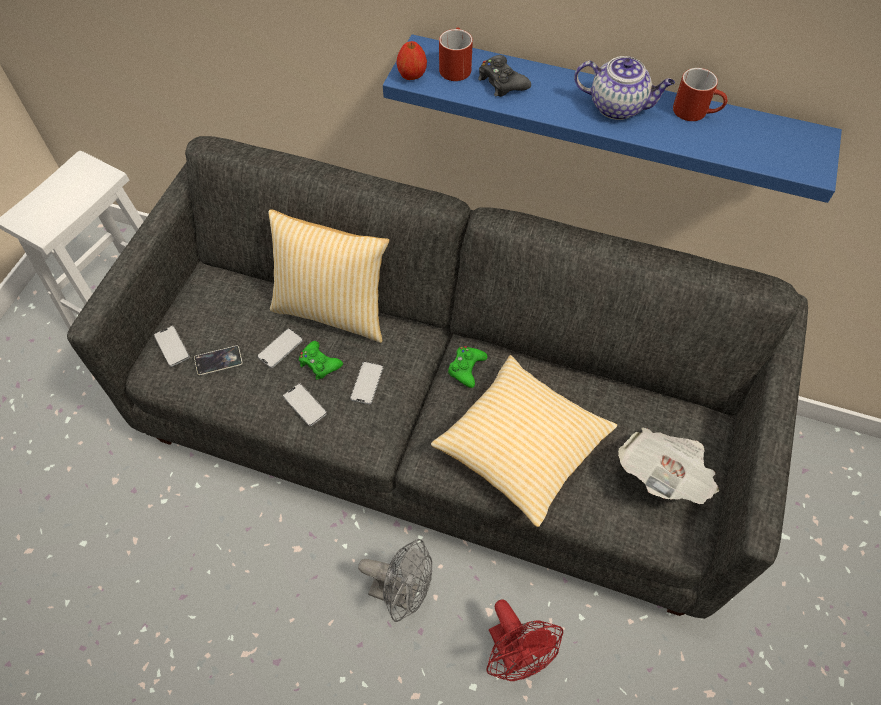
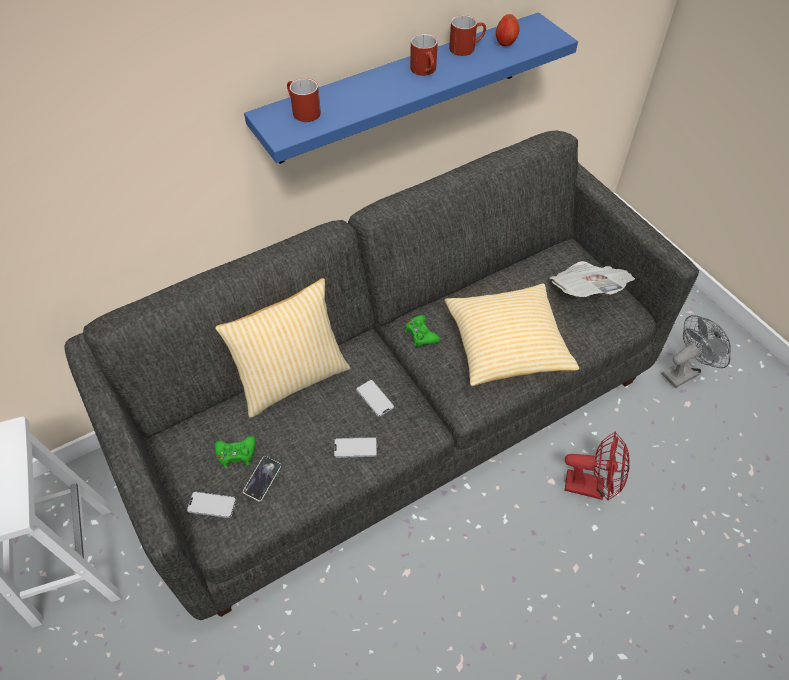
camera: 50 degrees left, 5 degrees down
(280, 348) = (292, 431): phone -> none
(319, 364) = (330, 416): green game controller -> green game controller (236, 454)
(402, 592) = (497, 525): grey fan -> grey fan (684, 371)
(411, 76) = (285, 134): apple -> apple (506, 43)
(502, 82) = (344, 101): black game controller -> none
(618, 107) = (426, 71): teapot -> red mug

